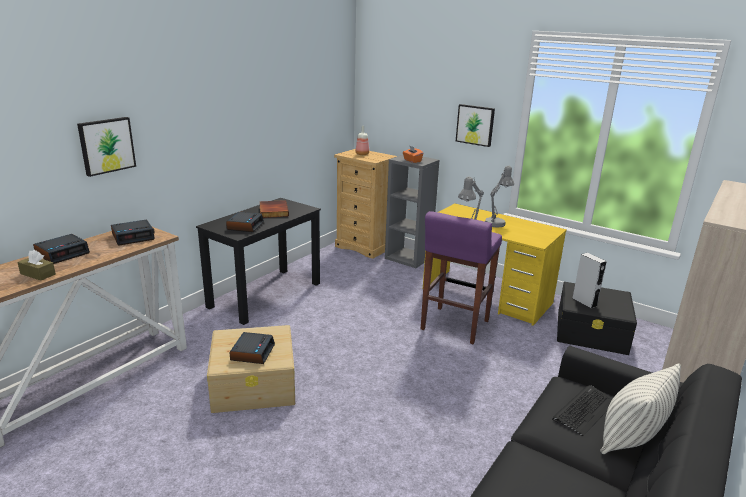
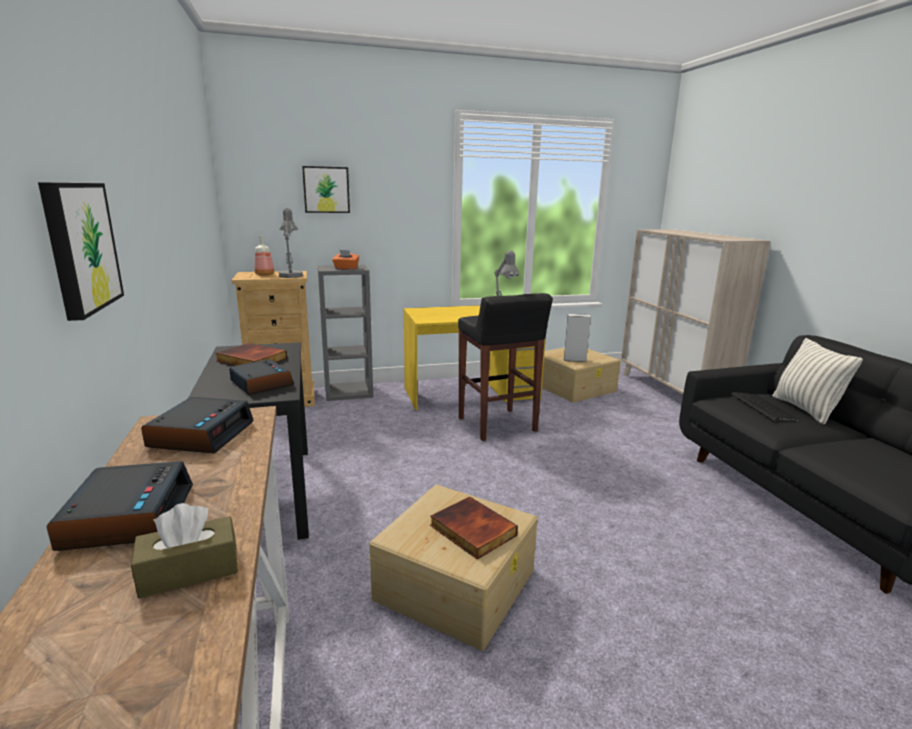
camera: 50 degrees left, 5 degrees down
(252, 352) = (471, 530): alarm clock -> book
(454, 325) = (497, 425): purple stool -> black stool
(475, 125) = (404, 217): picture -> picture (326, 190)
(497, 222) = (473, 311): grey table lamp -> grey table lamp (291, 275)
(592, 331) = (574, 387): black storage box -> beige storage box

